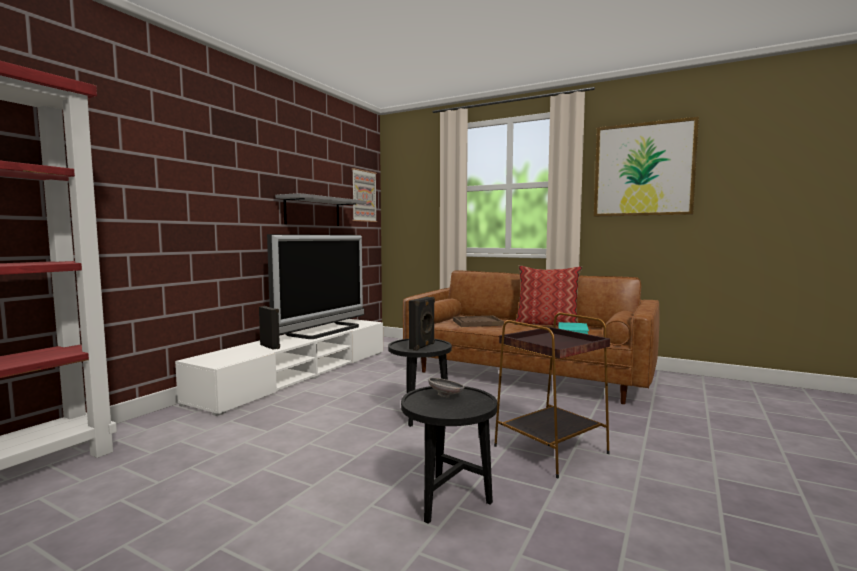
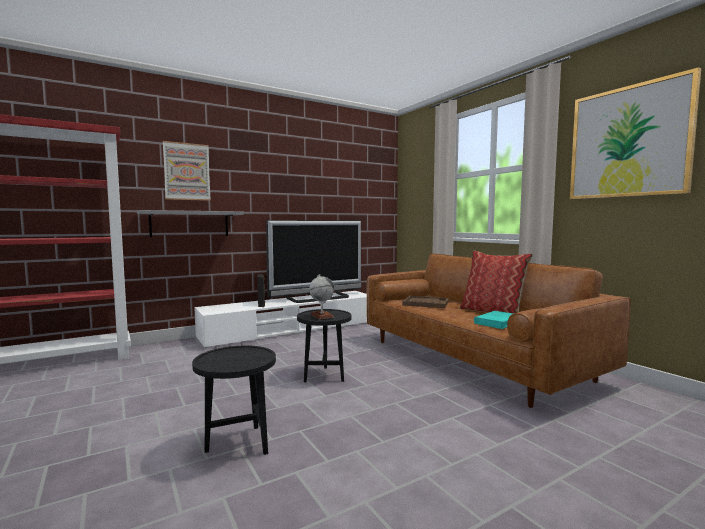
camera: 30 degrees right, 0 degrees up
(313, 211) = (320, 202): grey shelf -> grey shelf (190, 224)
(363, 196) = (376, 187): picture -> picture (187, 171)
(423, 346) = (322, 316): black speaker -> globe
(446, 396) = (243, 355): grey bowl -> none
(549, 449) = (381, 428): brown side table -> none

